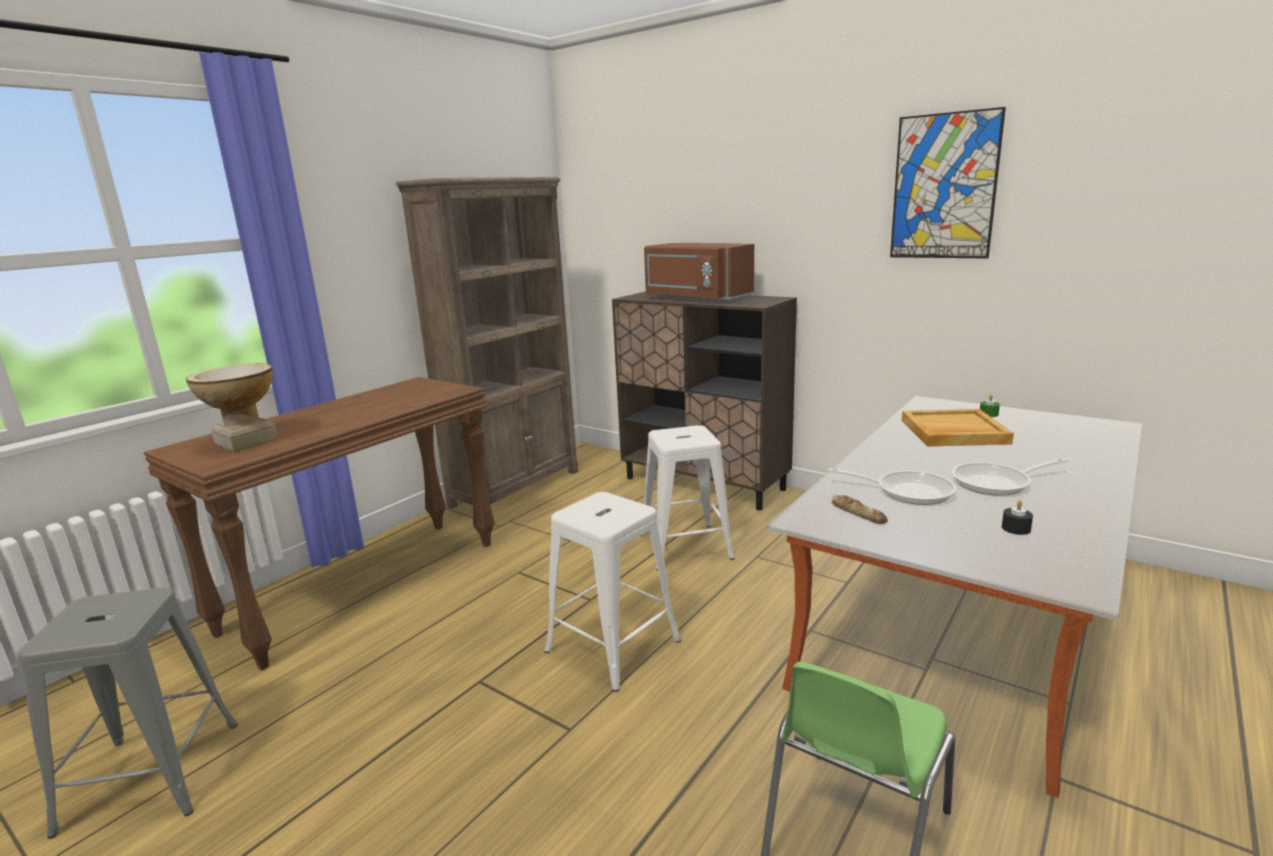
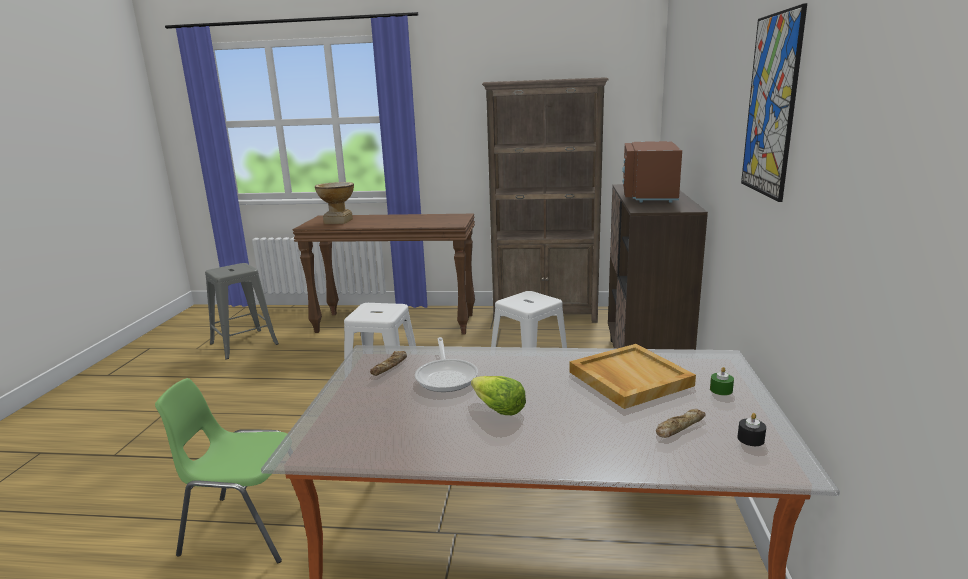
camera: 60 degrees right, 0 degrees up
(997, 483) = (497, 409): frying pan -> lettuce
(1016, 528) = (396, 423): black candle -> black candle (750, 439)
(1049, 436) = (679, 427): none -> bread

